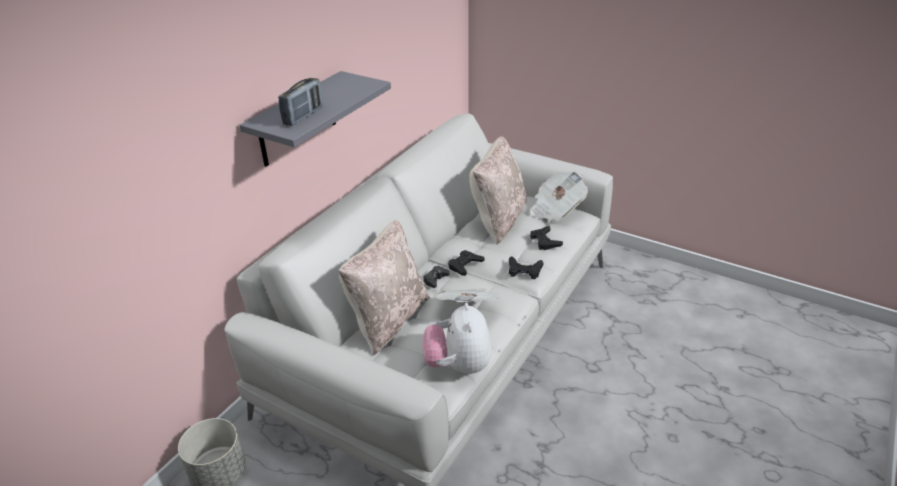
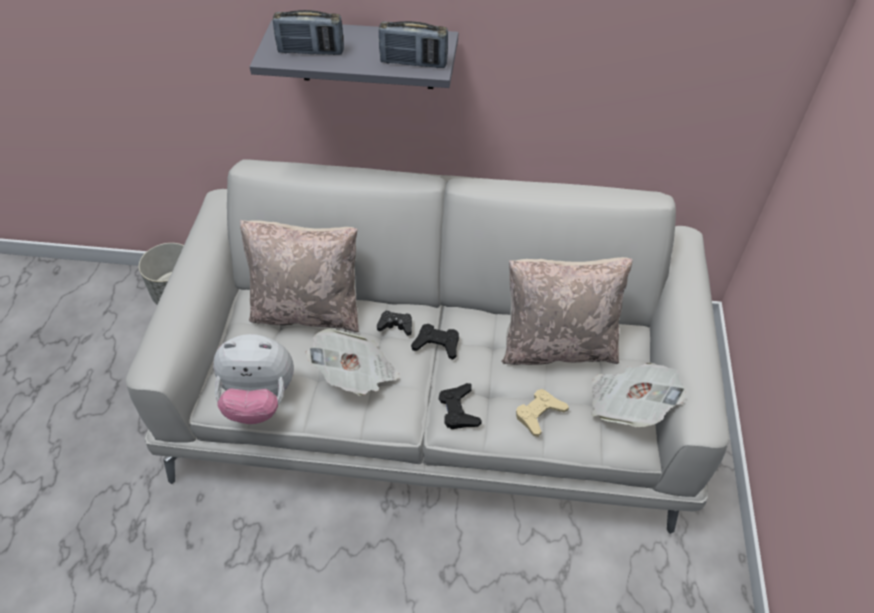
camera: 65 degrees right, 15 degrees up
(360, 88) = (413, 63): none -> radio
(458, 365) = (259, 400): plush toy -> plush toy turned 150 degrees counterclockwise
(545, 241) = (539, 414): black game controller -> beige game controller

